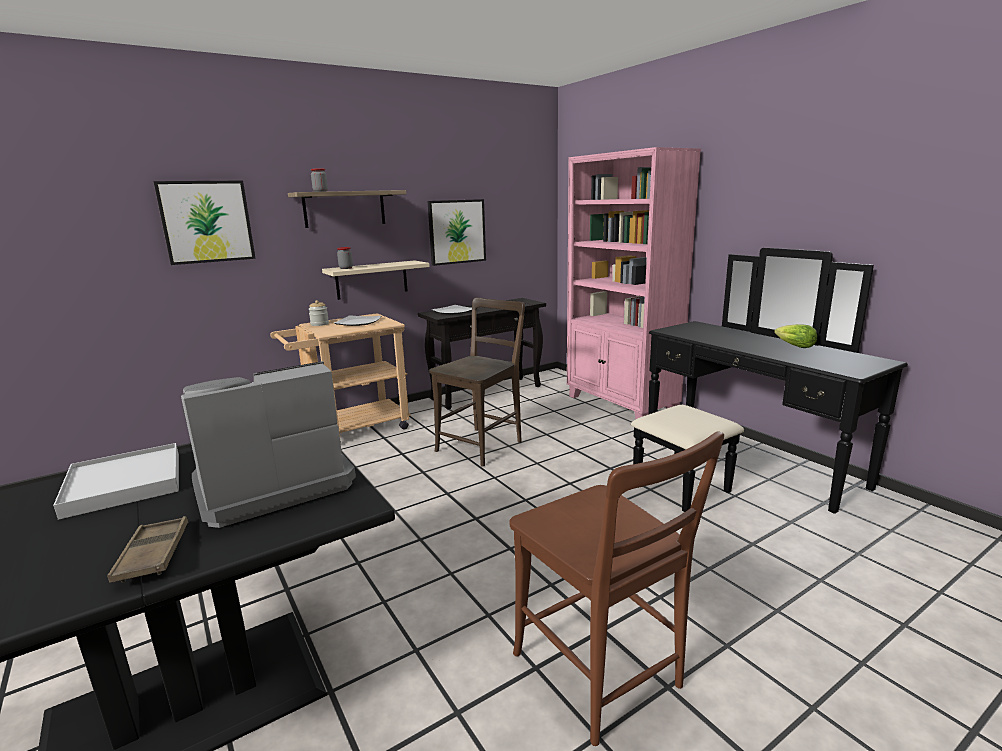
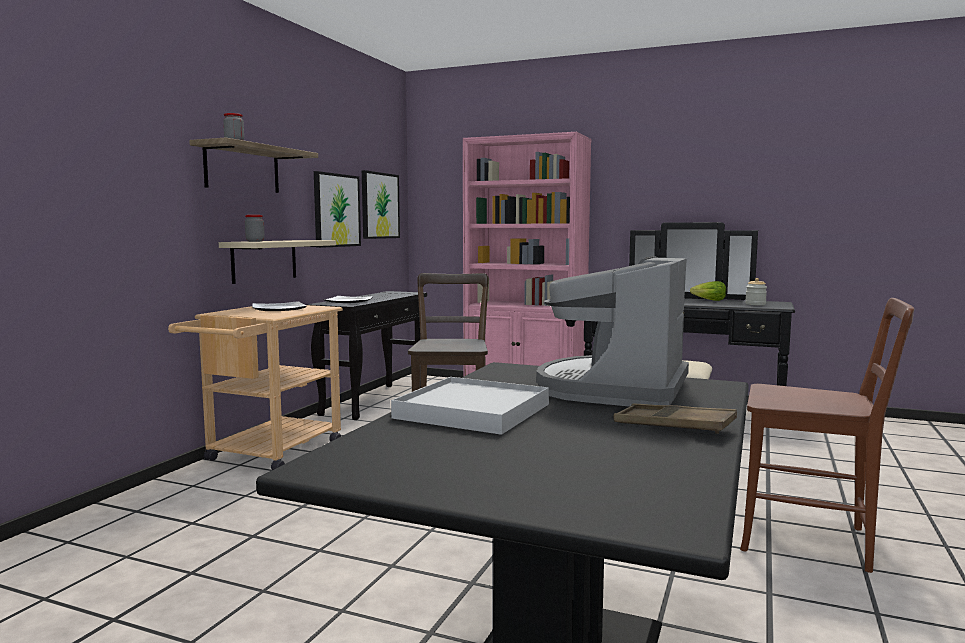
camera: 35 degrees left, 10 degrees down
(206, 222) = (100, 164): picture -> picture (379, 205)
(319, 324) = (229, 312): jar -> jar (755, 304)

